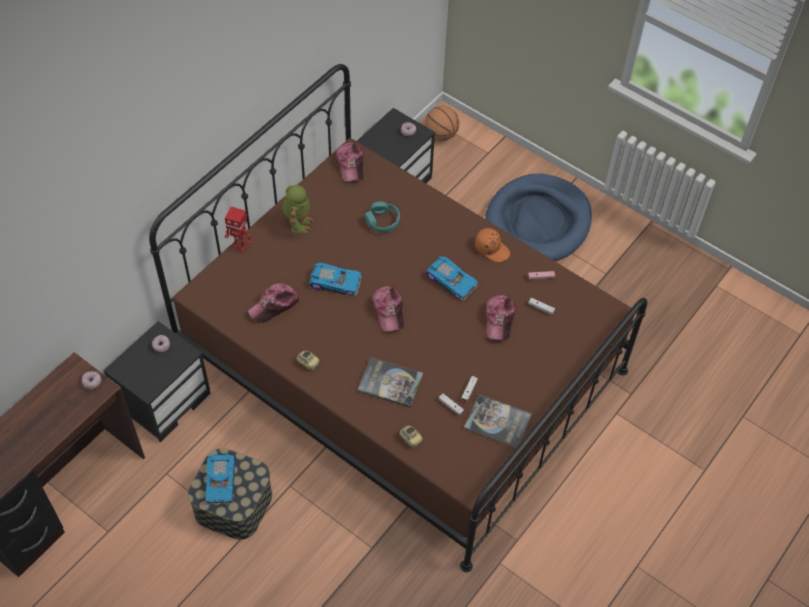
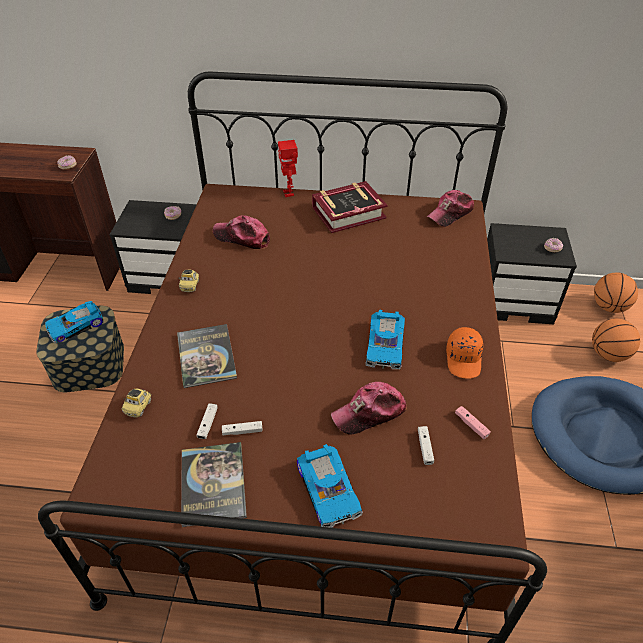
camera: 60 degrees right, 10 degrees down
(298, 223) = (348, 212): toy robot -> book
(336, 281) = (304, 262): toy car -> toy car (329, 489)
(382, 221) = (408, 261): turquoise headphones -> none
(389, 311) = (300, 313): cap -> none
(480, 169) = (608, 354): none -> basketball

